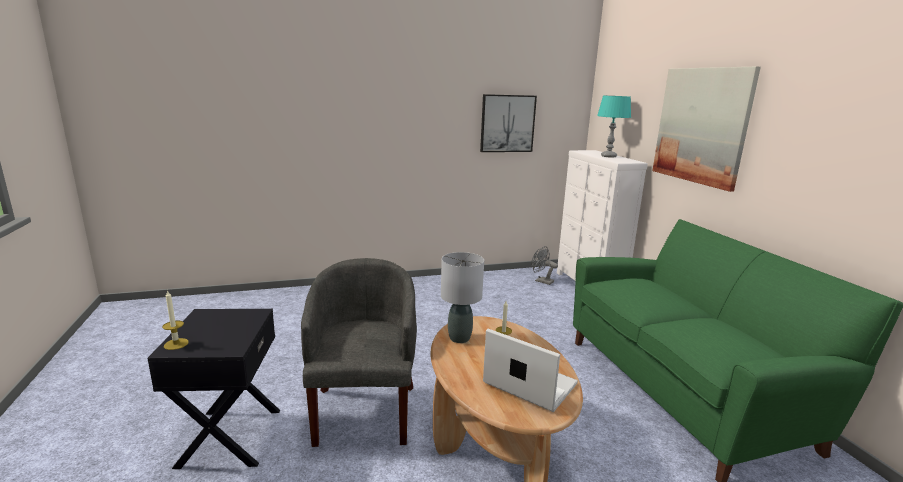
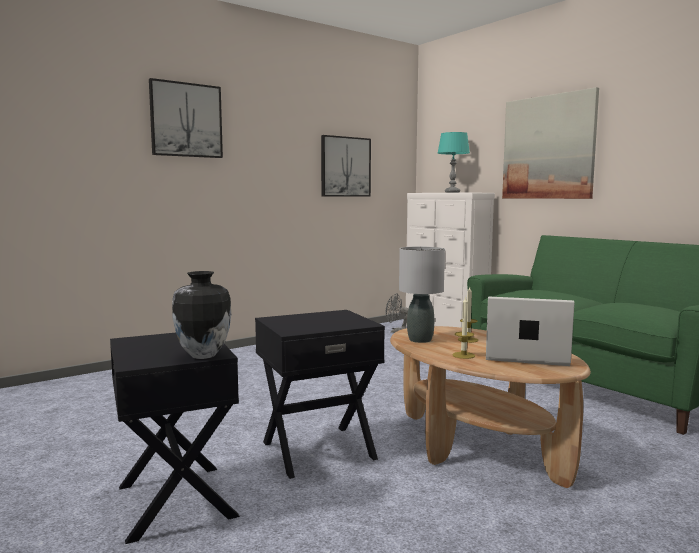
camera: 20 degrees left, 10 degrees down
(176, 344) = (136, 359): candle -> candle (463, 355)
(222, 348) = (202, 355): none -> vase
(350, 87) = (186, 120): none -> picture
(364, 410) = (318, 449): grey armchair -> black side table

